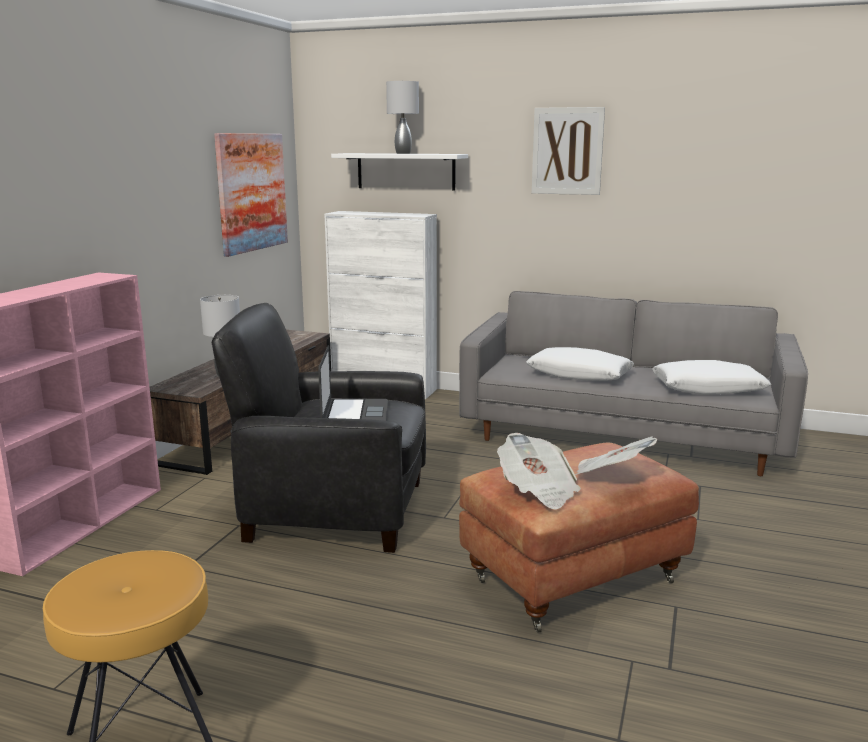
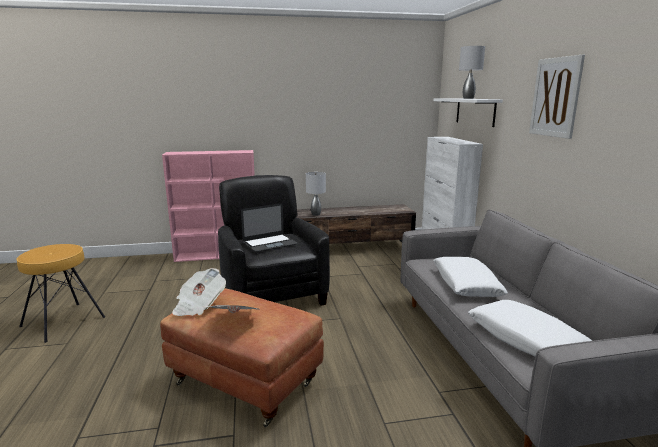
camera: 60 degrees right, 0 degrees up
(251, 192) = (386, 120): picture -> none

